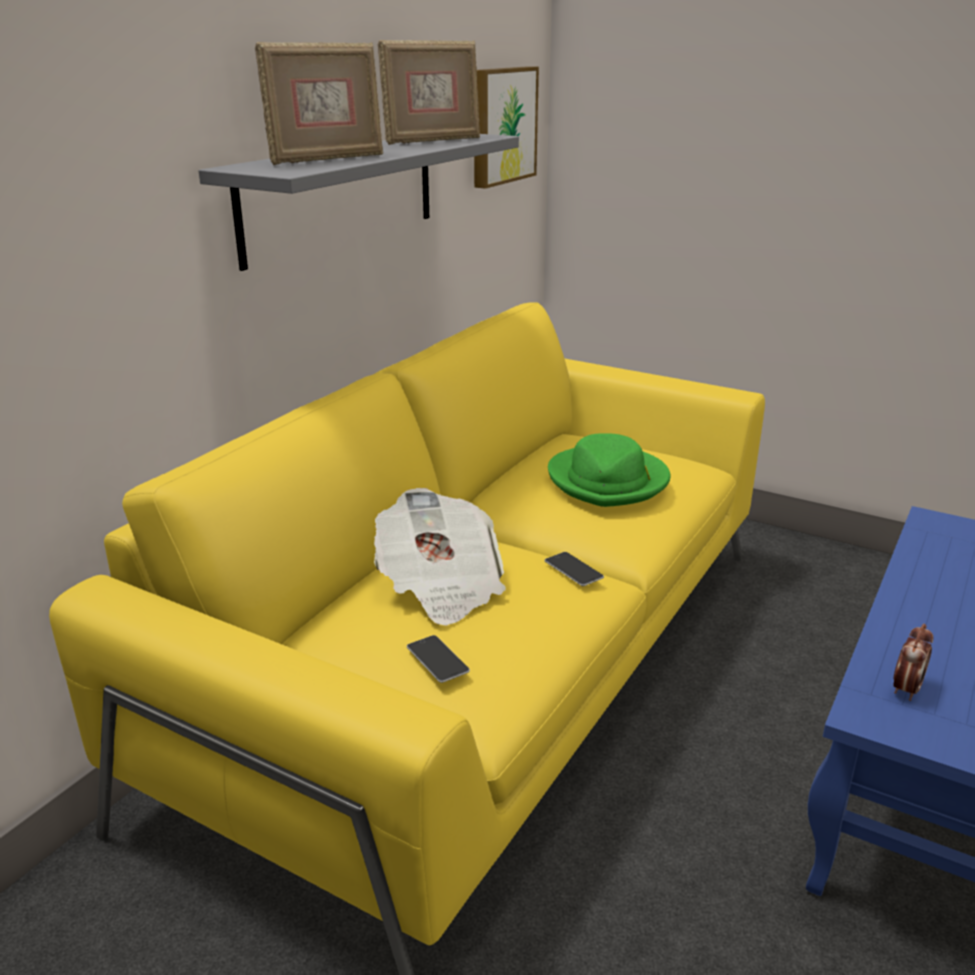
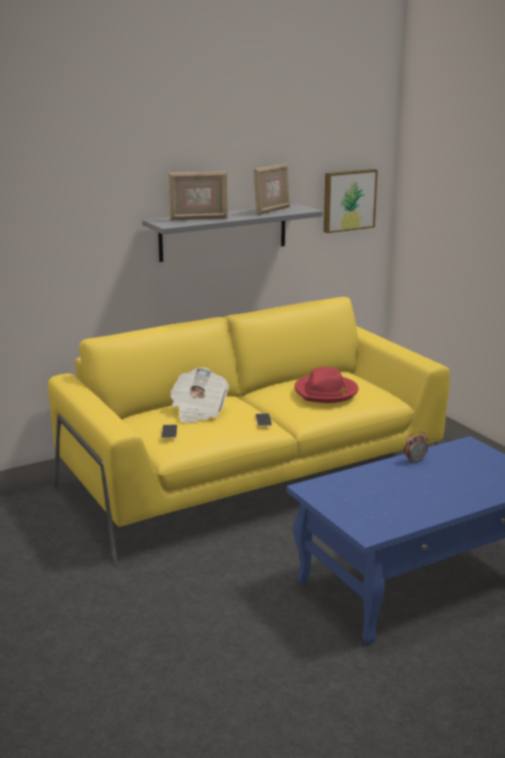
camera: 30 degrees right, 5 degrees down
(432, 141) = (271, 211): picture frame -> picture frame turned 45 degrees counterclockwise
(609, 481) = (326, 392): green hat -> red hat
(906, 689) = (337, 486): alarm clock -> alarm clock (415, 460)

